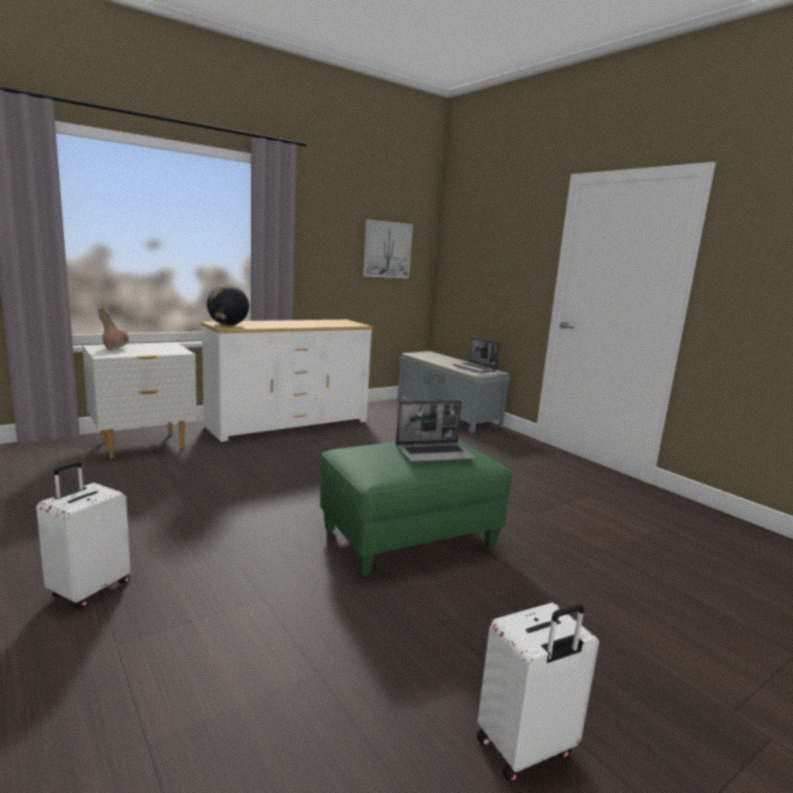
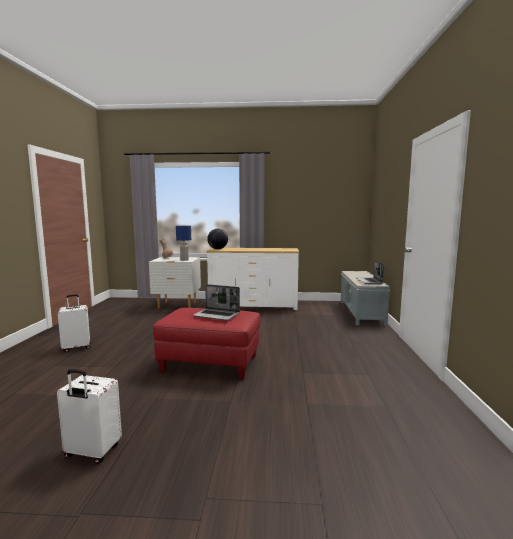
camera: 40 degrees right, 5 degrees down
(168, 351) = (184, 260): none -> blue table lamp
(387, 249) = (330, 205): picture -> none
(409, 538) = (211, 364): green ottoman -> red ottoman

